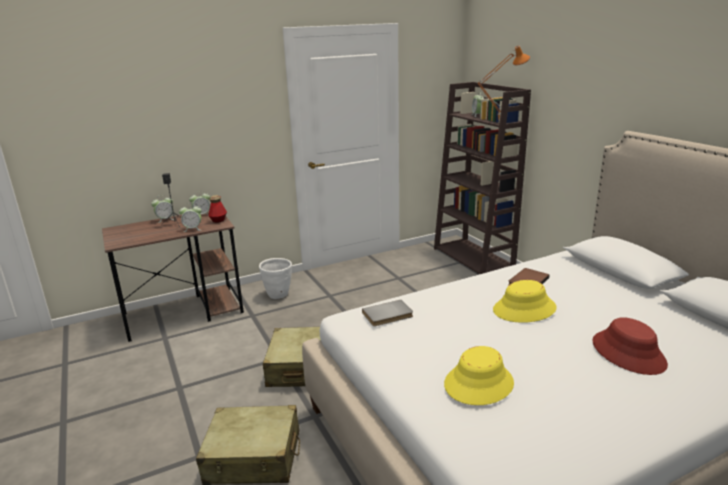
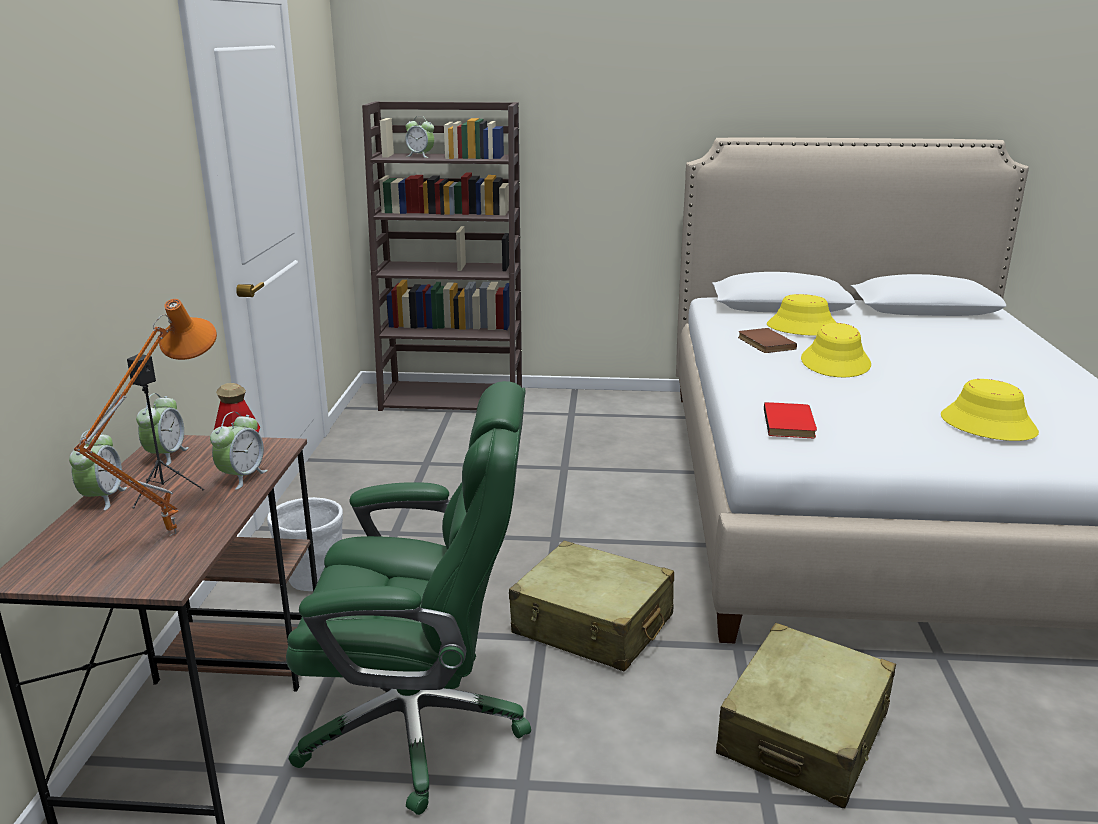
camera: 60 degrees left, 0 degrees up
(202, 352) = (419, 724): none -> green office chair
(388, 315) = (791, 423): grey book -> red book
(499, 122) = (487, 158): orange table lamp -> orange table lamp (170, 533)
(583, 286) = (802, 328): none -> yellow hat
(628, 353) = (959, 355): red hat -> none

